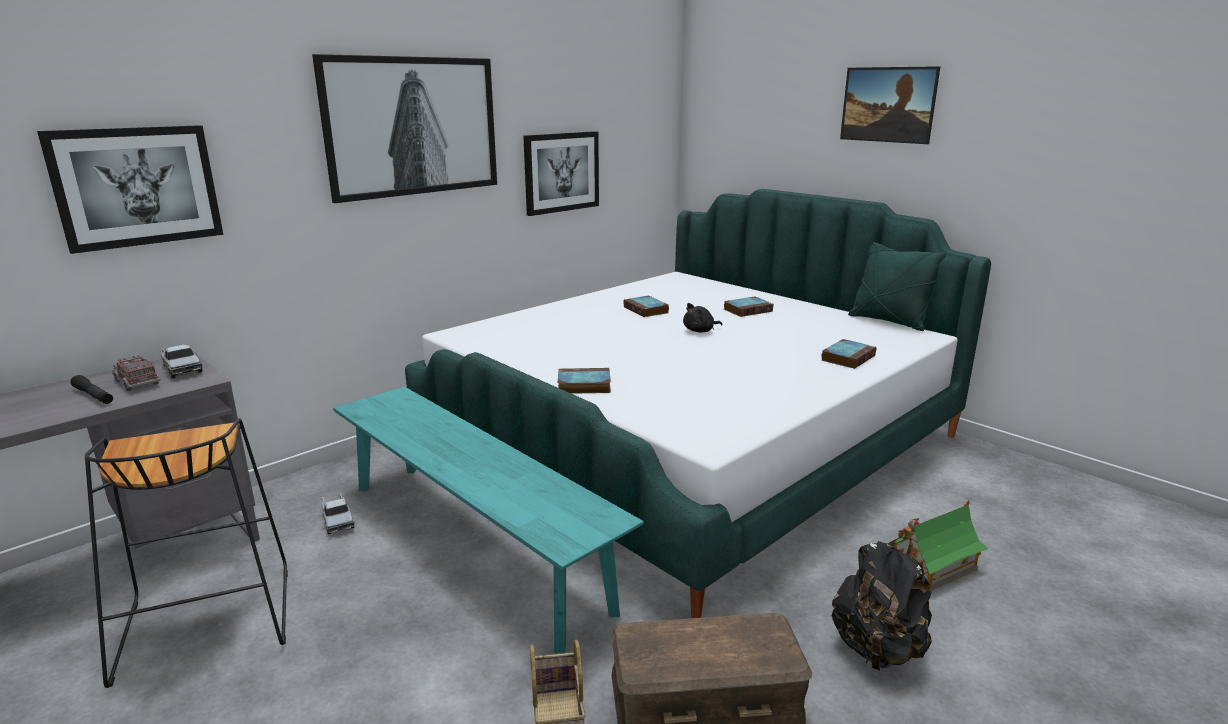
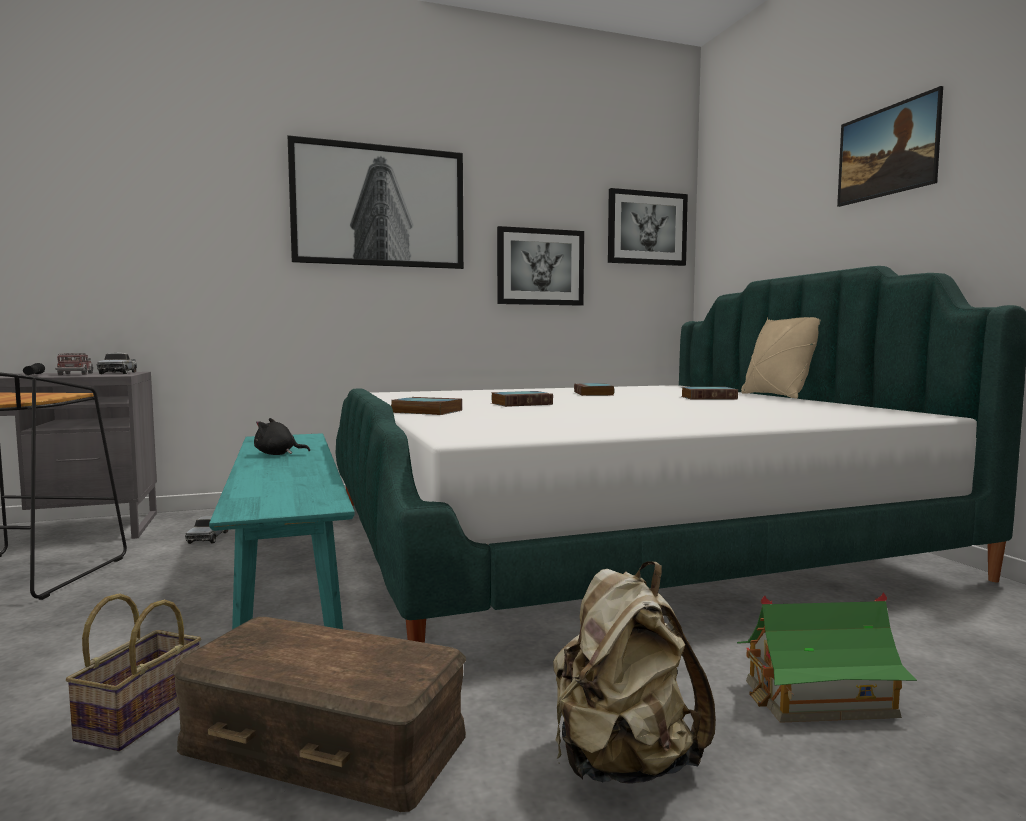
camera: 25 degrees right, 15 degrees down
(137, 186) = (127, 228): picture -> picture (647, 228)
(700, 331) = (624, 401): black plush toy -> black plush toy (278, 454)
(788, 298) = (776, 396): none -> beige pillow
(848, 357) = (774, 418): book -> book (522, 404)
(877, 649) = (622, 763): black backpack -> beige backpack
(888, 321) = (885, 408): green pillow -> none

